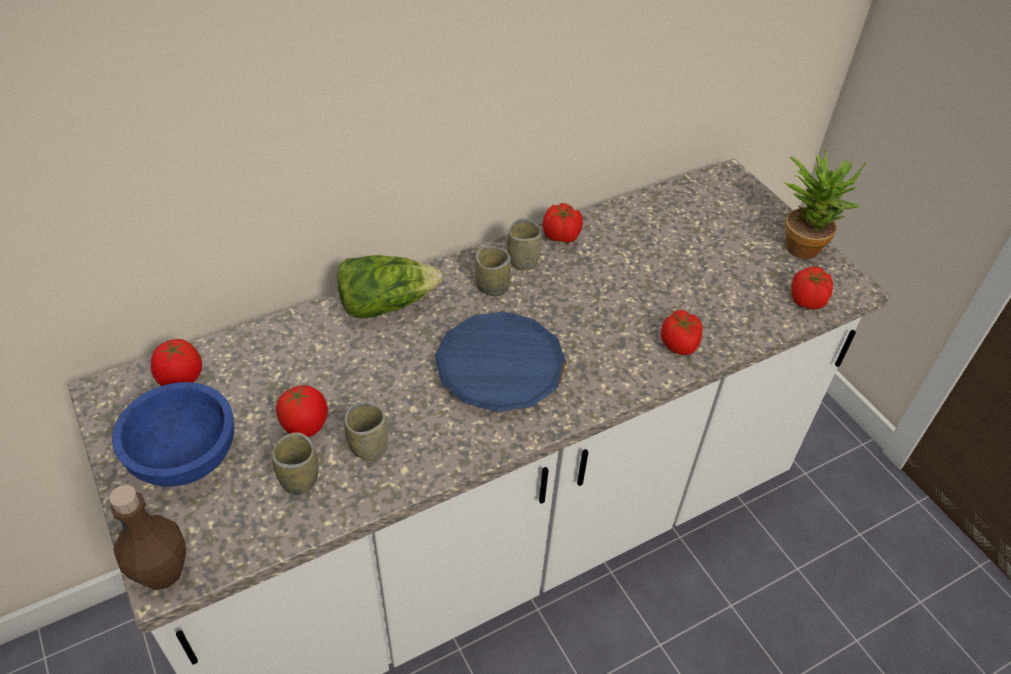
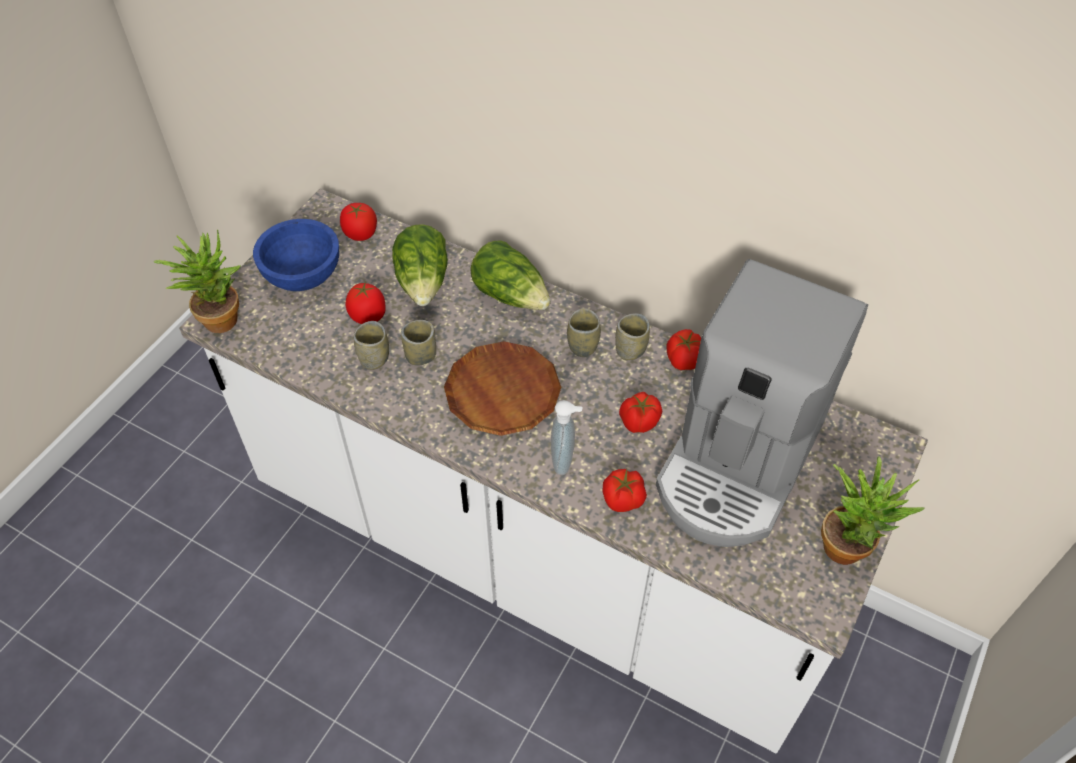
camera: 60 degrees right, 5 degrees up
(162, 572) = (217, 316): brown bottle -> potted plant
(299, 479) = (324, 338): cup -> cup (421, 356)
(304, 359) = (424, 282): none -> lettuce
(500, 367) = (502, 393): blue plate -> brown plate
(611, 362) = (564, 461): none -> soap dispenser
(688, 259) = (738, 462): none -> coffee machine
(806, 300) = (766, 578): tomato -> tomato (638, 422)

